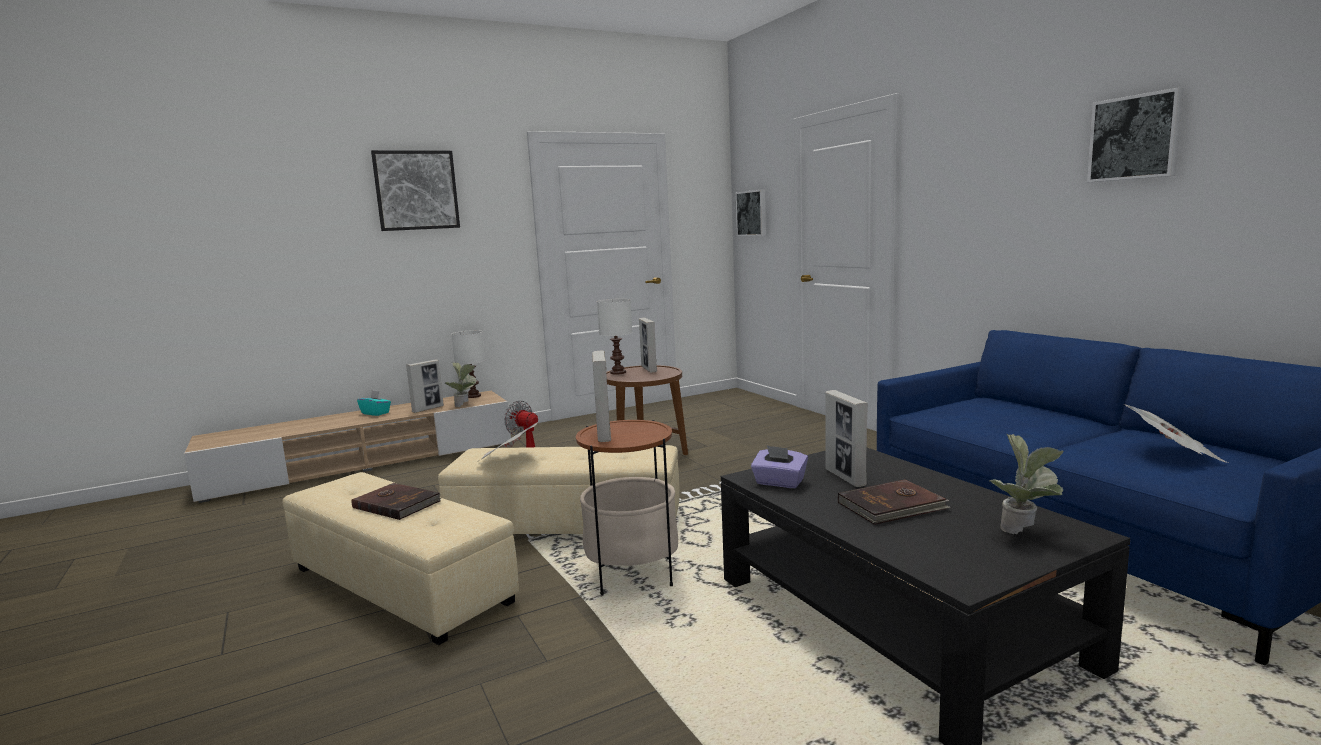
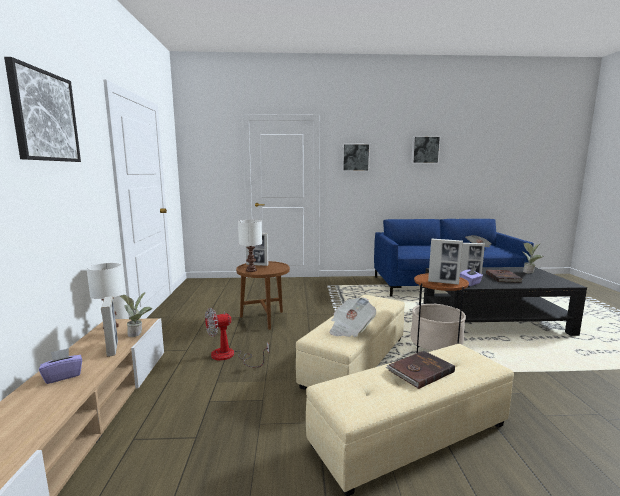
camera: 65 degrees left, 0 degrees up
(376, 413) = (63, 376): turquoise tissue box -> purple tissue box
(752, 213) = (202, 166): picture -> picture (355, 157)

